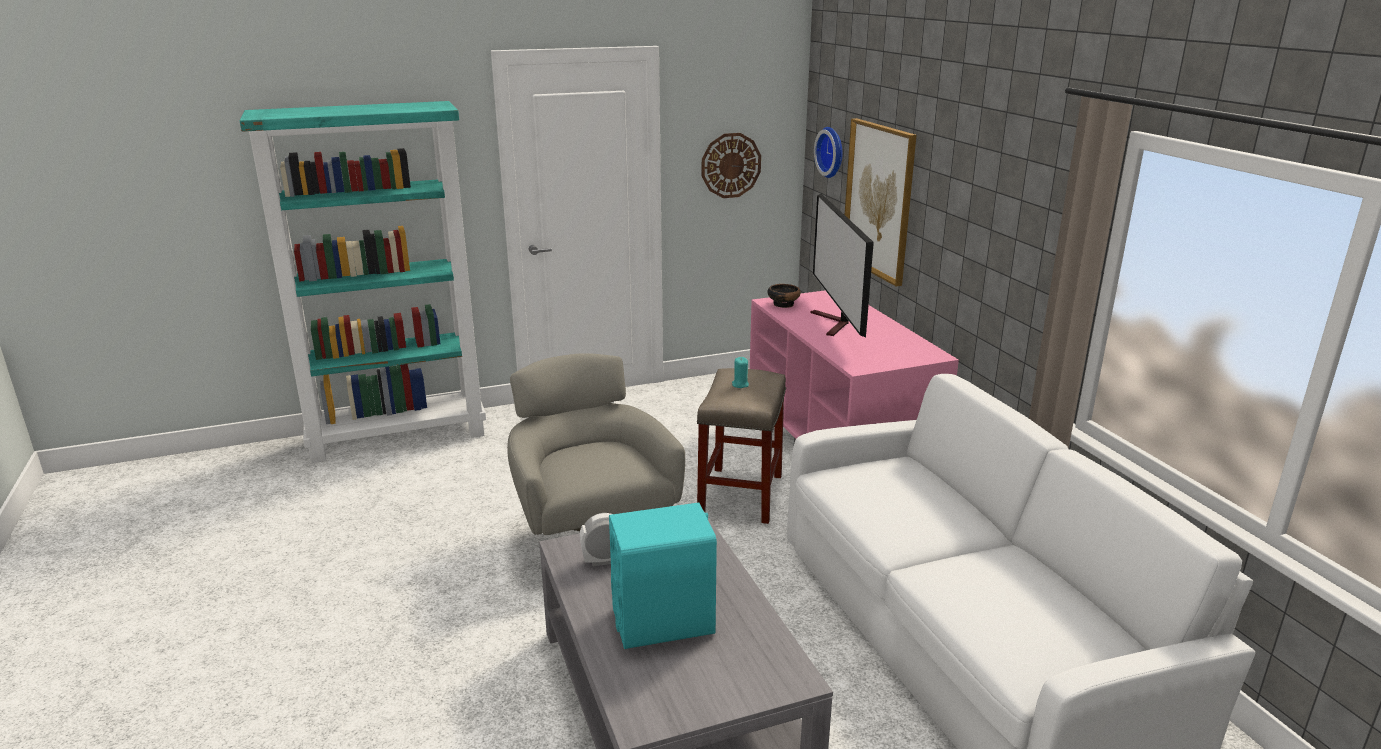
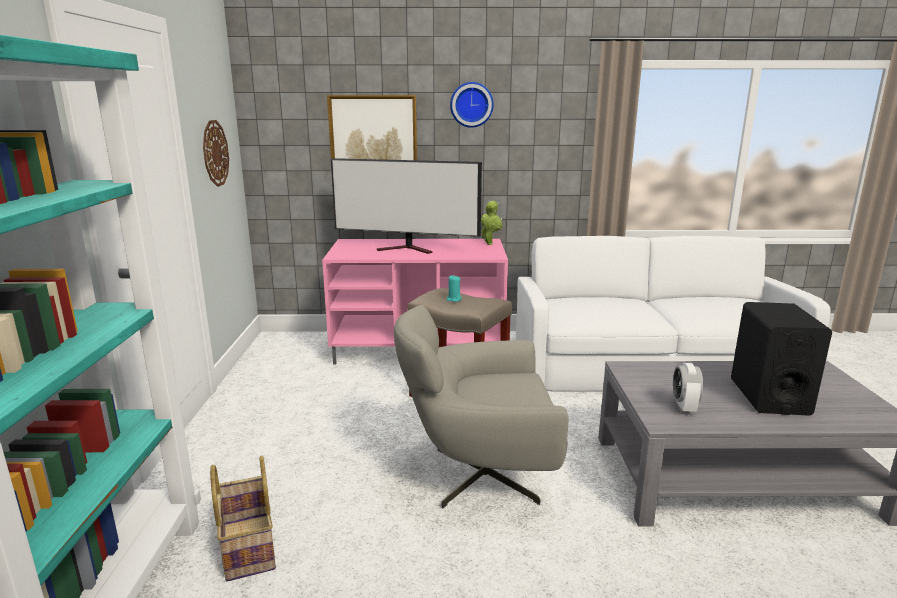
camera: 70 degrees left, 5 degrees down
(465, 459) = (247, 546): none -> basket
(663, 621) = (769, 396): turquoise speaker -> black speaker
(783, 304) = (348, 254): bowl -> none
(832, 152) = (293, 130): wall clock -> wall clock (471, 104)
(919, 357) = (489, 243): none -> potted plant

